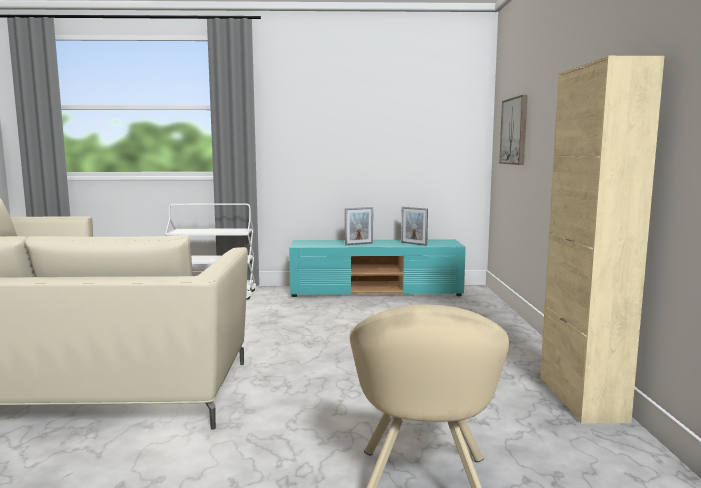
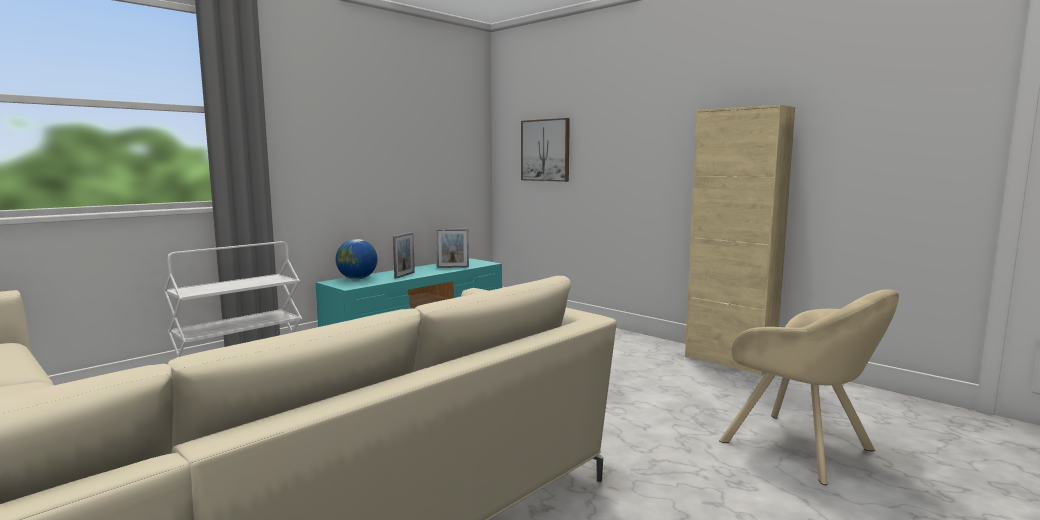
camera: 45 degrees left, 0 degrees up
(322, 241) = (357, 279): none -> globe

